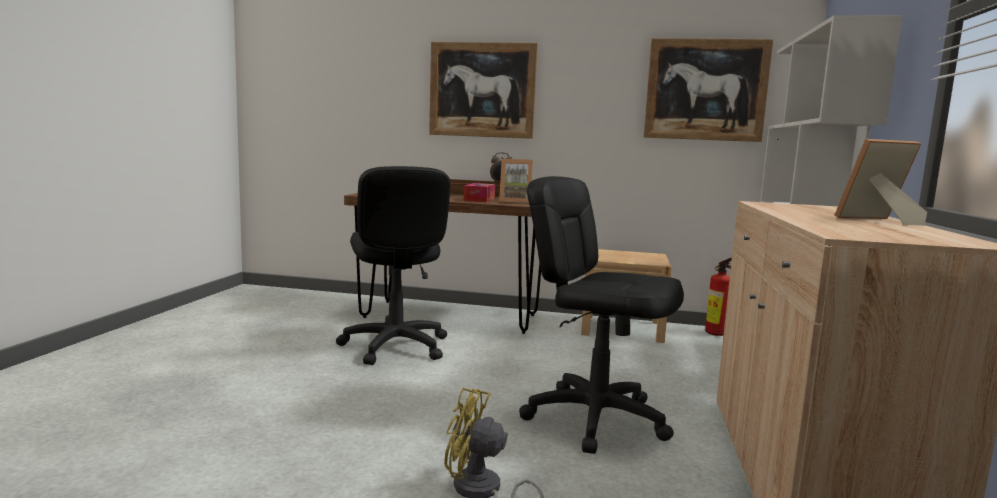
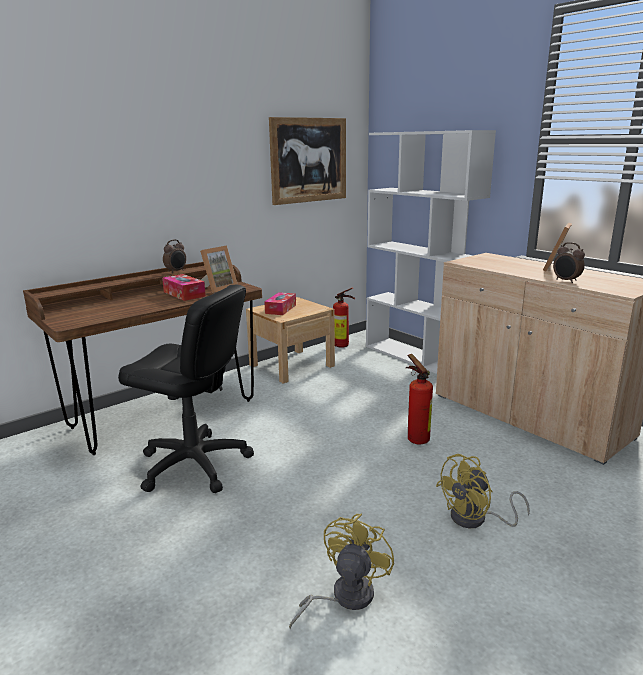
camera: 50 degrees left, 10 degrees up
(274, 454) = (344, 597): none -> yellow fan
(482, 90) = (126, 174): picture -> none
(595, 418) = (416, 438): black office chair -> fire extinguisher
(617, 255) = (280, 309): none -> tissue box
(813, 222) = (566, 281): none -> alarm clock

